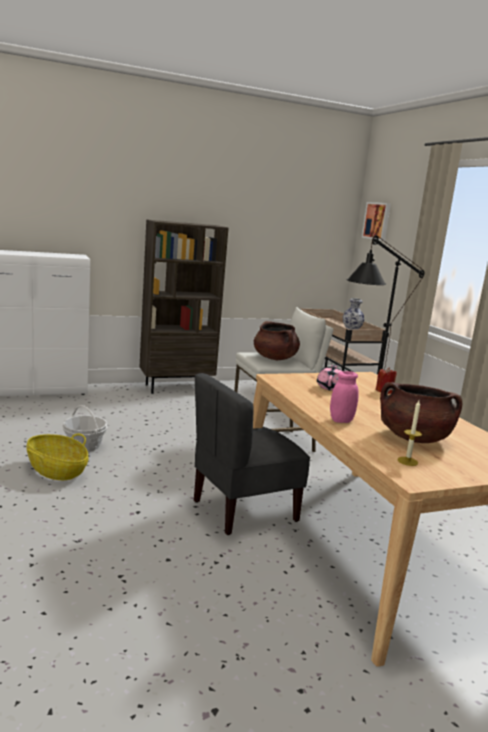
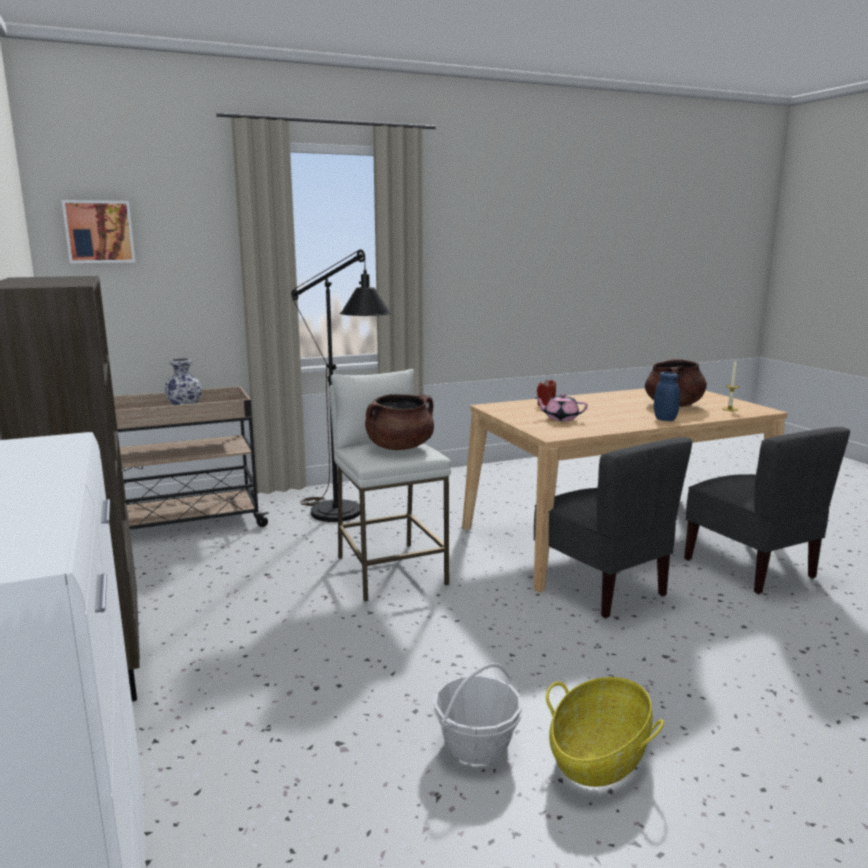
camera: 90 degrees left, 0 degrees up
(288, 607) = (750, 568): none -> grey chair
(341, 420) = (665, 419): pink jar -> blue jar

